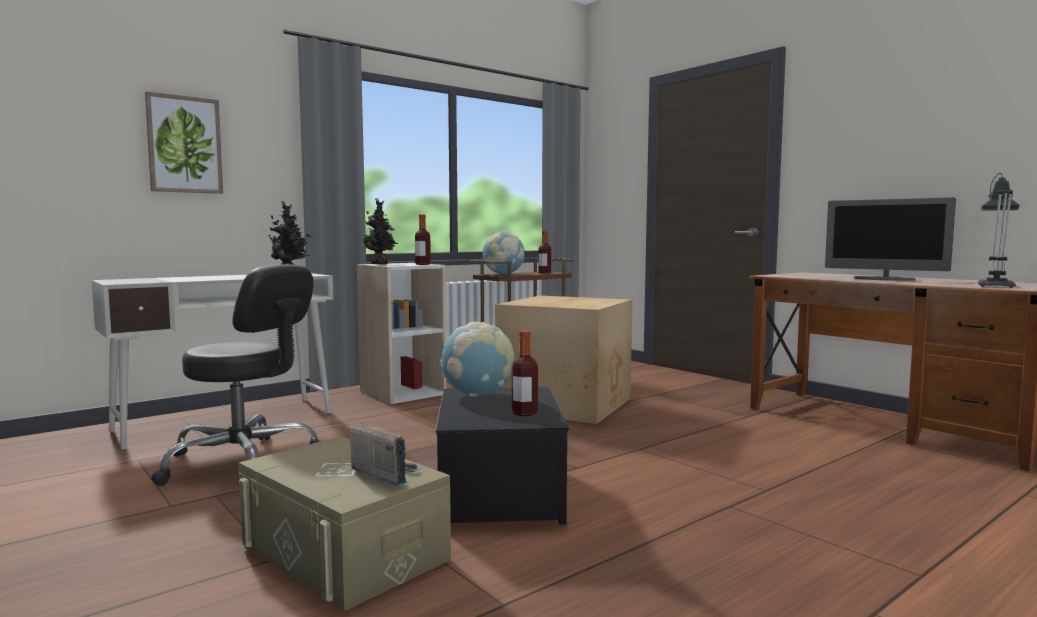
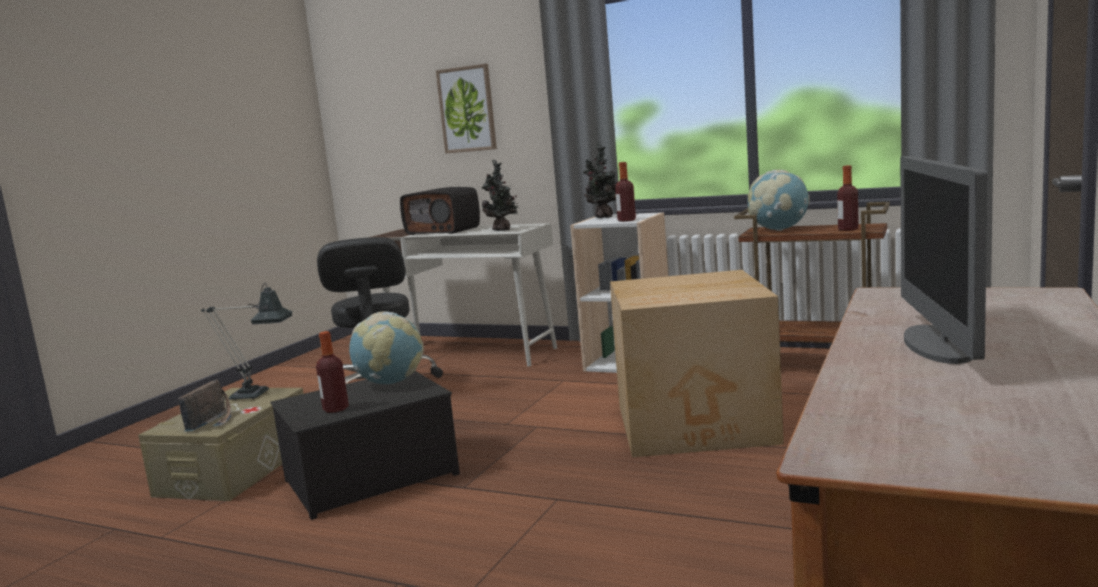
camera: 65 degrees right, 5 degrees up
(198, 278) = (444, 230): none -> radio
(995, 286) = (896, 424): table lamp -> table lamp (258, 395)

